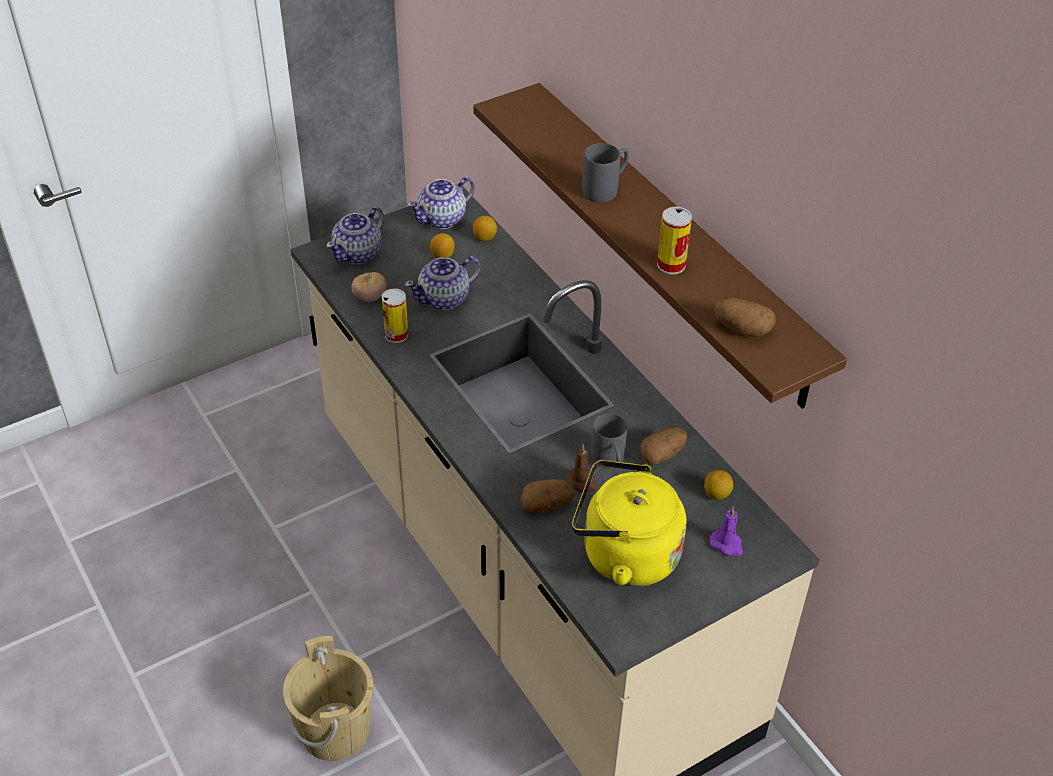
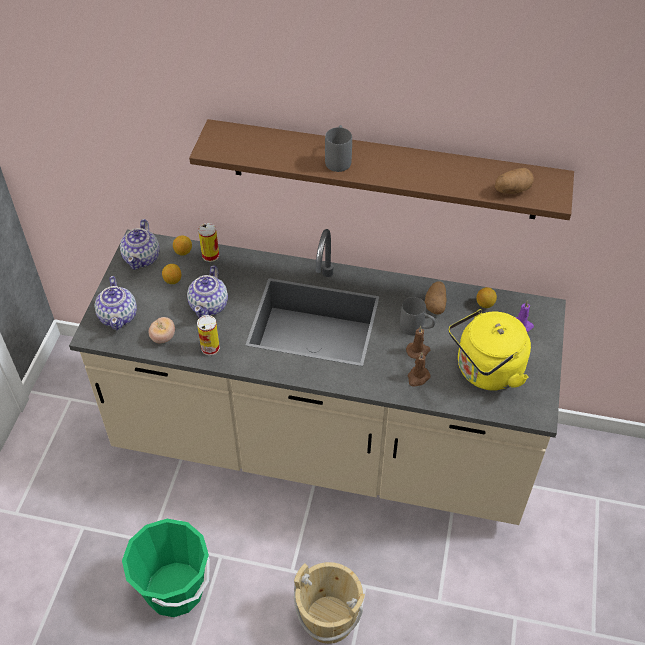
camera: 45 degrees left, 5 degrees up
(244, 584) = (175, 589): none -> green bucket
(546, 505) = (417, 377): potato -> brown candle
(671, 265) = (432, 179): can -> can (210, 255)

